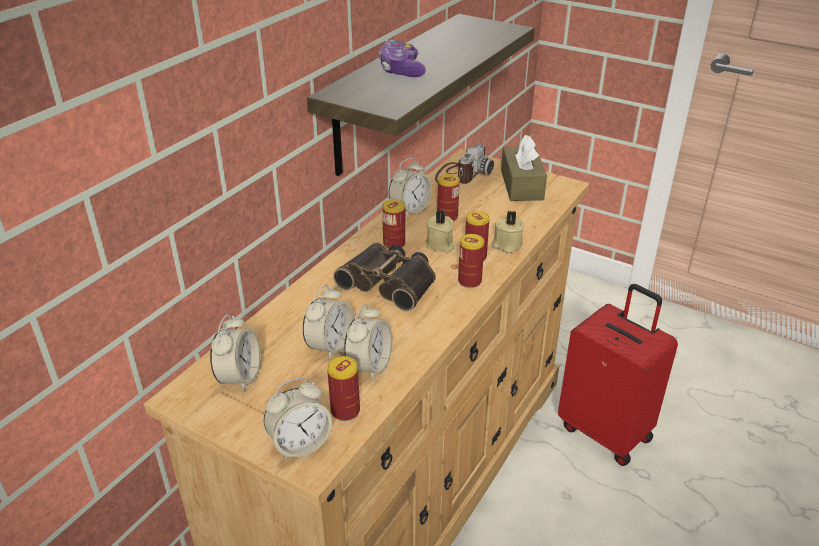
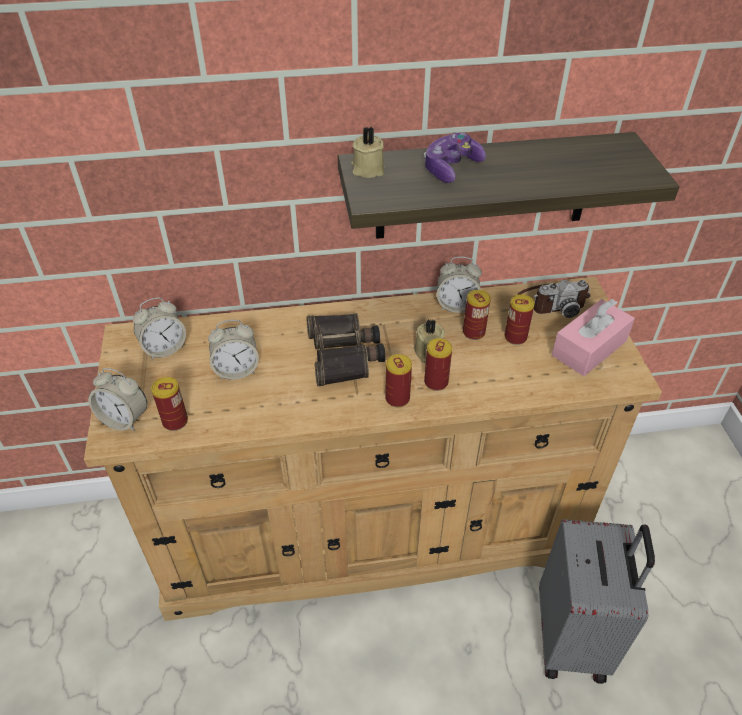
camera: 50 degrees right, 10 degrees up
(369, 366) = (234, 404): alarm clock -> none
(394, 244) = (397, 326): can -> can (515, 337)
(506, 245) = (478, 392): beige candle -> beige candle (367, 169)
(521, 185) = (589, 348): brown tissue box -> pink tissue box
(606, 431) = (573, 637): red suitcase -> grey suitcase

